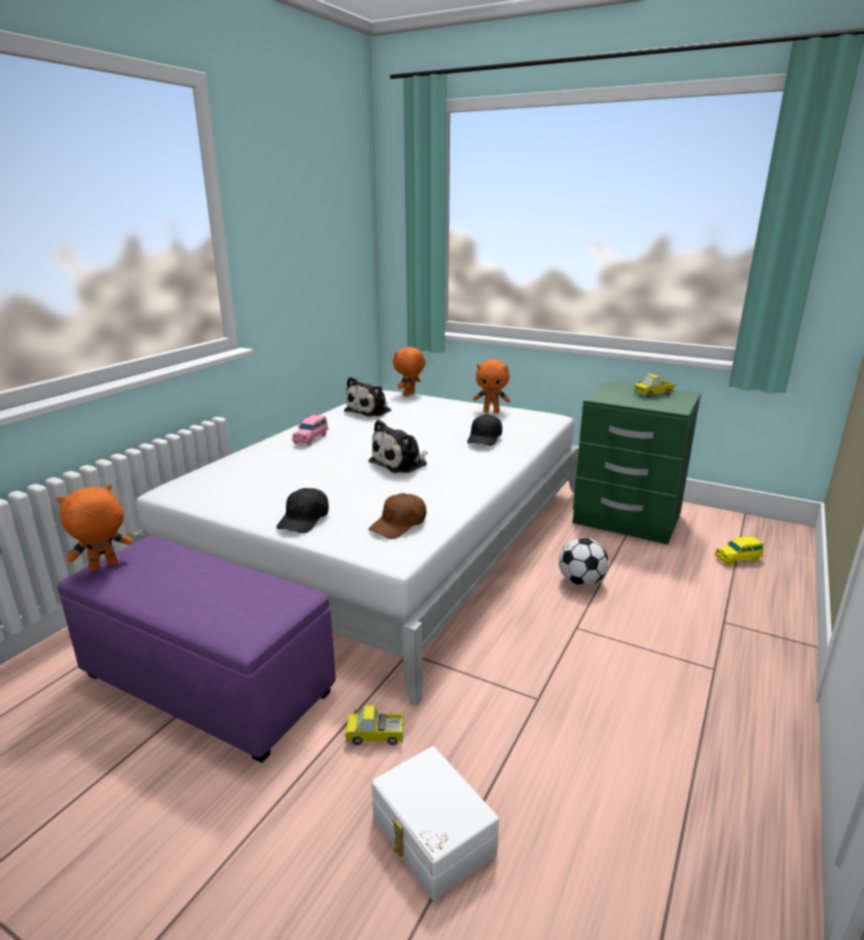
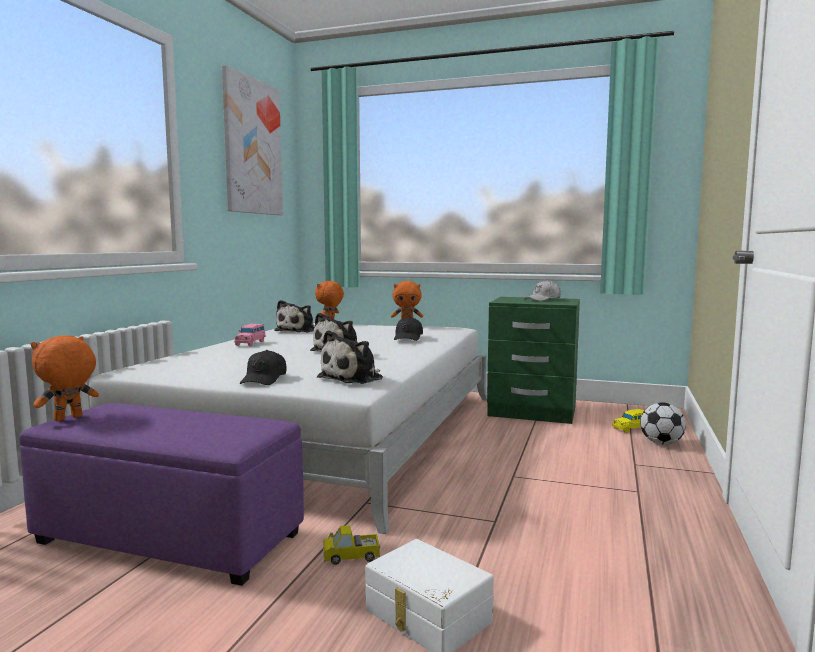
camera: 10 degrees left, 15 degrees down
(317, 191) = (252, 147): none -> picture
(399, 524) = (353, 378): brown cap -> plush toy
(581, 582) = (507, 449): football -> football (661, 443)
(653, 394) = (543, 299): toy truck -> white cap

